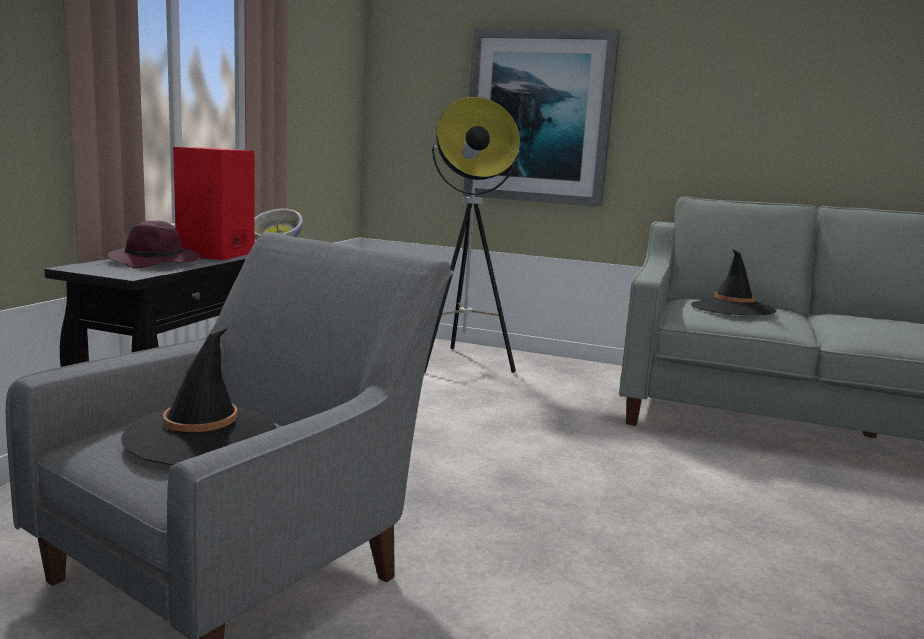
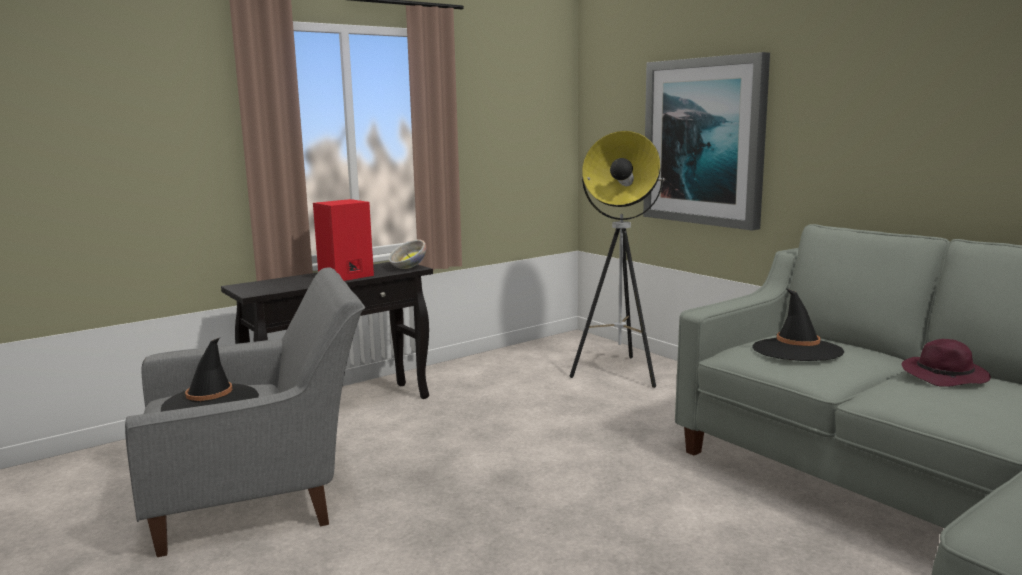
camera: 35 degrees right, 0 degrees up
(156, 262) = (291, 283): purple hat -> purple hat (945, 376)

